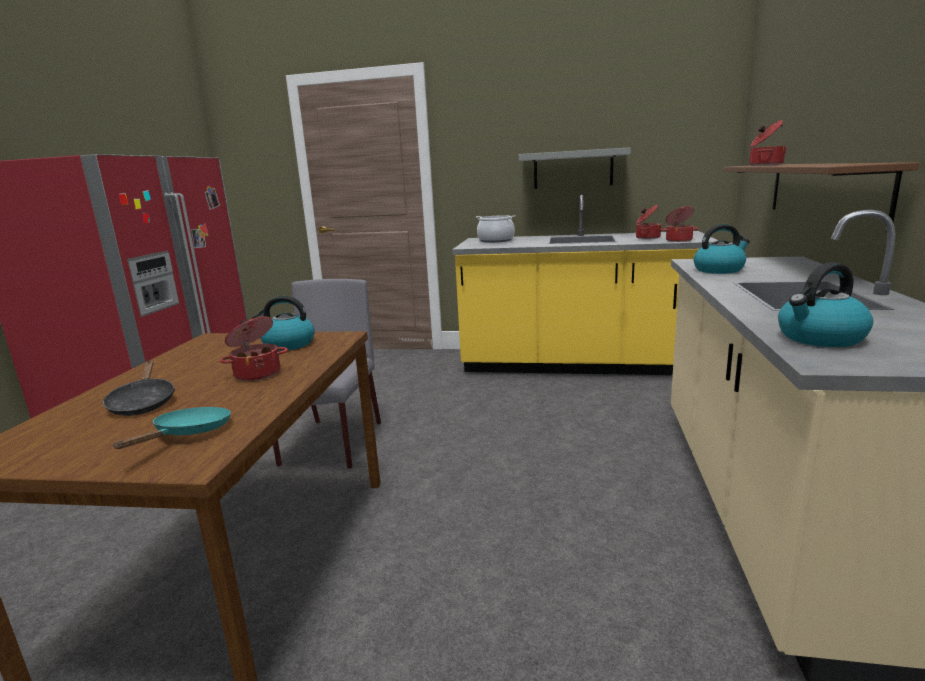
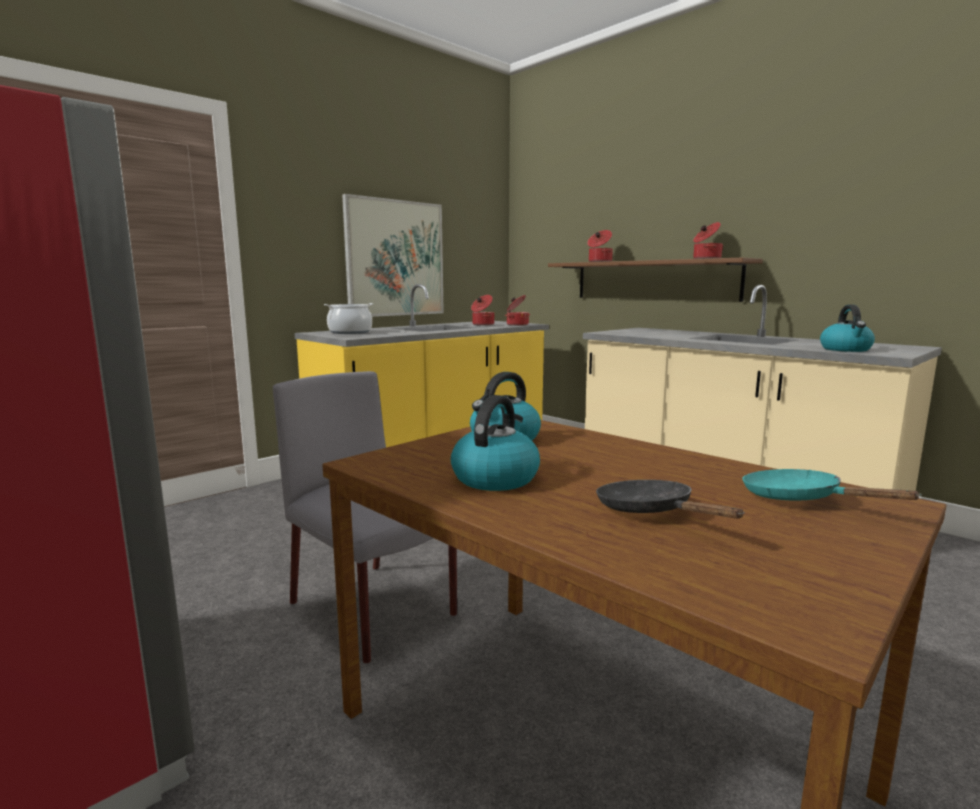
camera: 55 degrees left, 5 degrees down
(143, 403) = (650, 512): black frying pan -> black frying pan turned 135 degrees counterclockwise
(257, 373) = (608, 459): cooking pot -> cooking pot (706, 259)
(573, 169) = (395, 258): grey shelf -> picture
(719, 270) = (645, 334): kettle -> kettle (495, 478)

